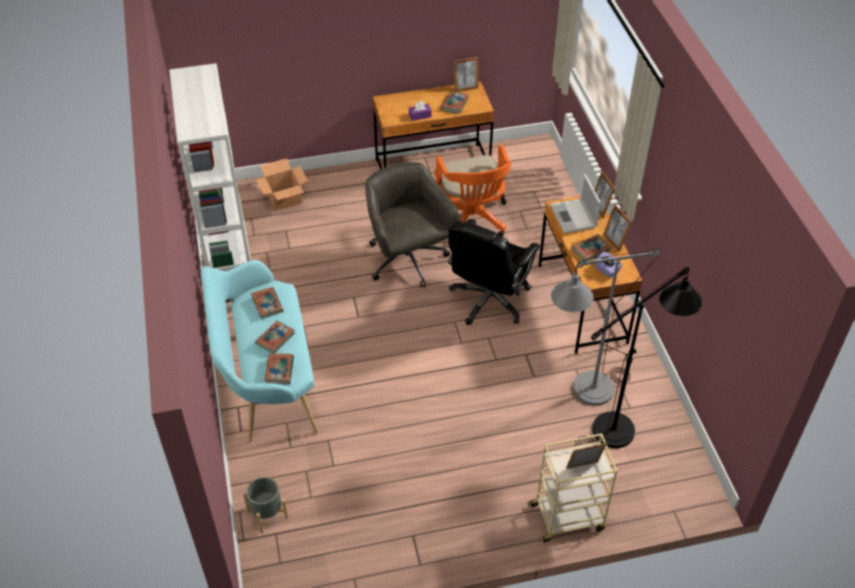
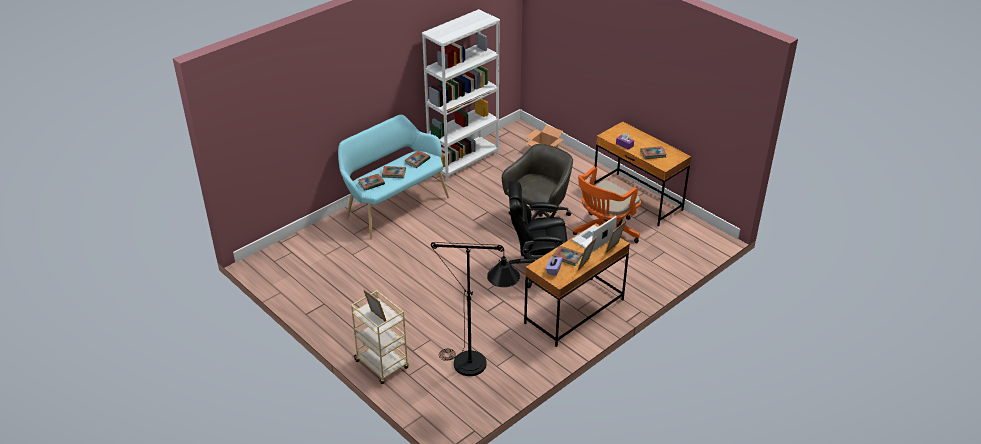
camera: 60 degrees right, 10 degrees down
(267, 514) = (302, 244): grey planter -> none
(465, 88) = (675, 152): picture frame -> none
(583, 393) = (491, 339): grey floor lamp -> none

